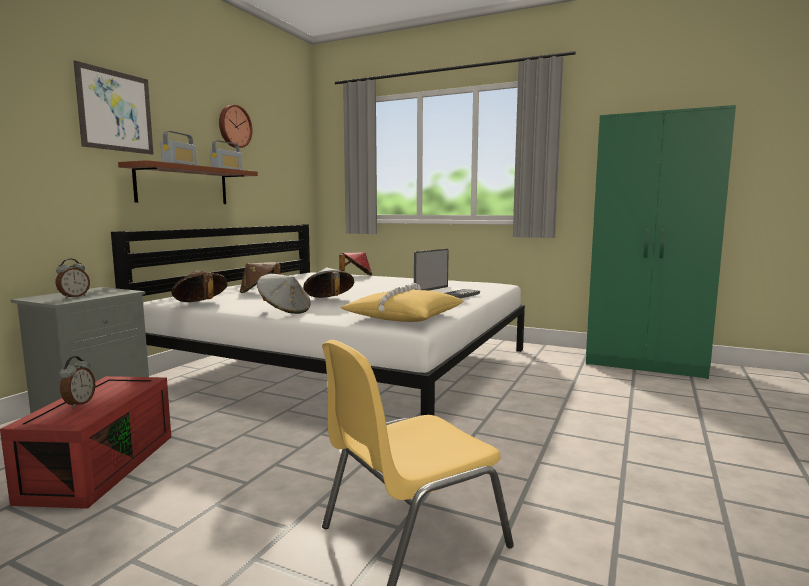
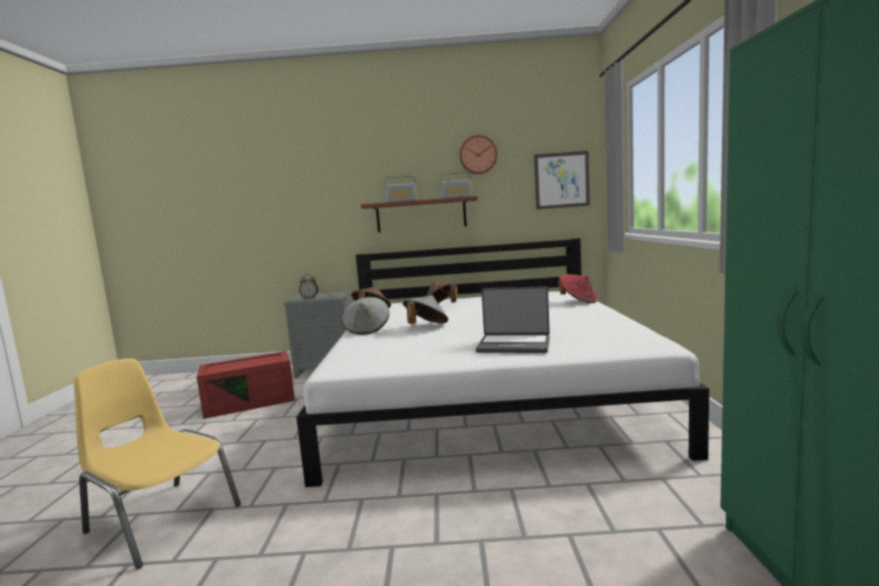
camera: 65 degrees right, 0 degrees up
(78, 403) = (239, 362): alarm clock -> none
(115, 111) = (363, 169): picture -> picture (561, 180)
(403, 317) = (377, 358): yellow pillow -> none

